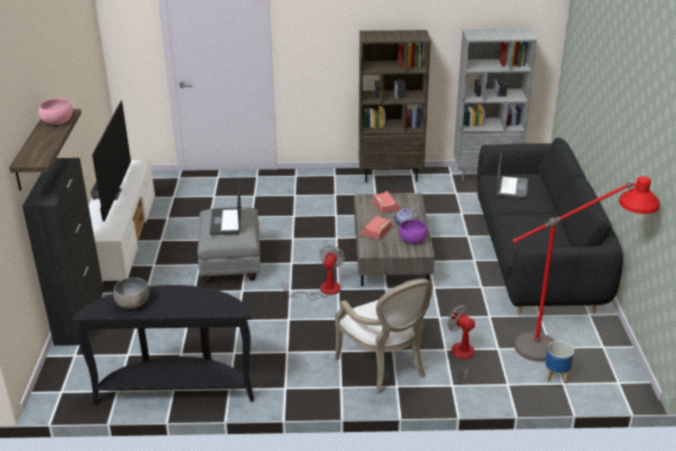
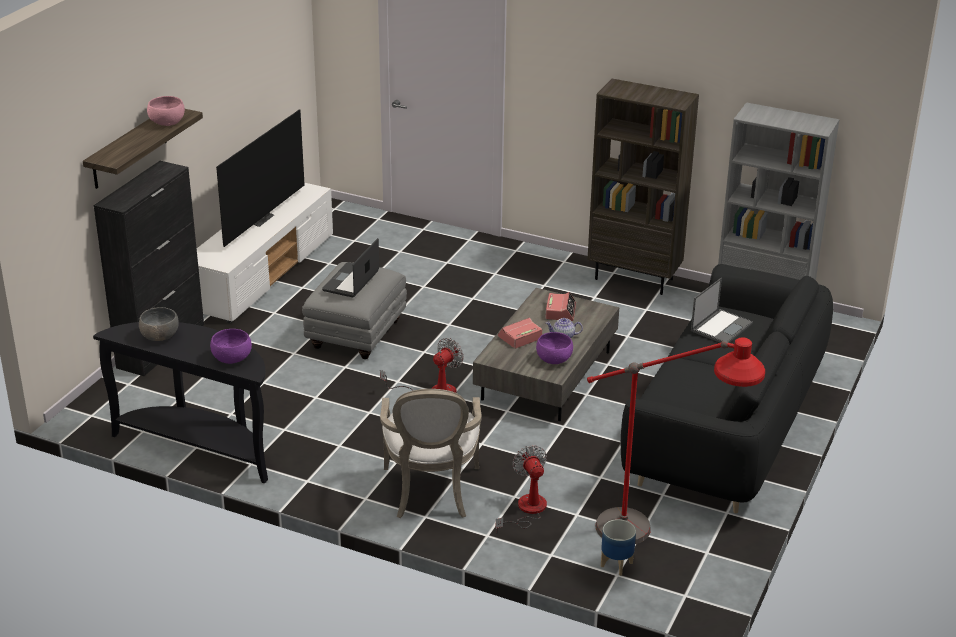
camera: 25 degrees right, 0 degrees up
(211, 304) = (232, 358): none -> purple bowl

